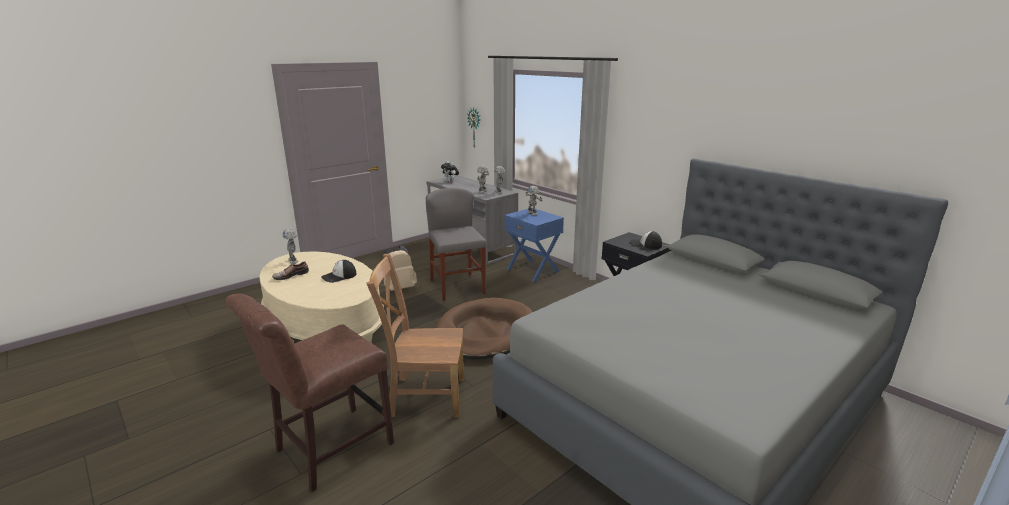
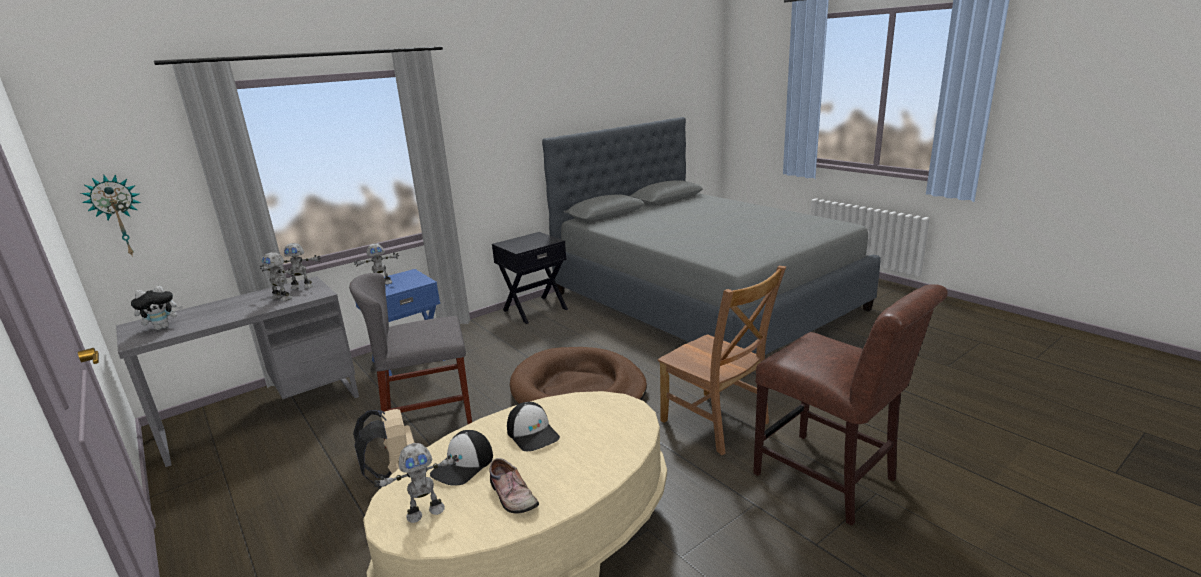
camera: 85 degrees left, 0 degrees up
(424, 396) = (717, 424): brown chair -> brown chair turned 45 degrees counterclockwise
(645, 244) = (534, 239): cap -> cap (463, 465)

